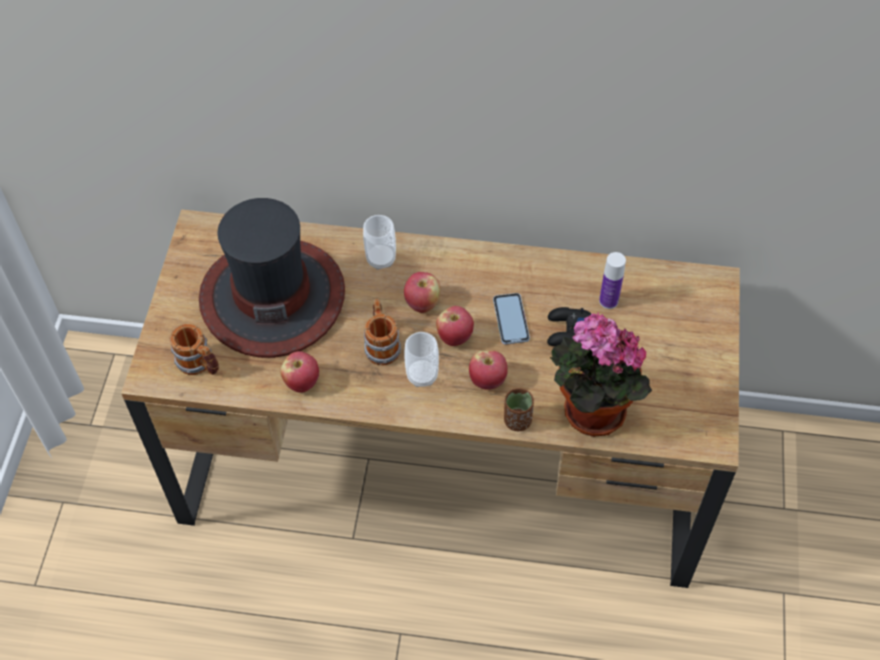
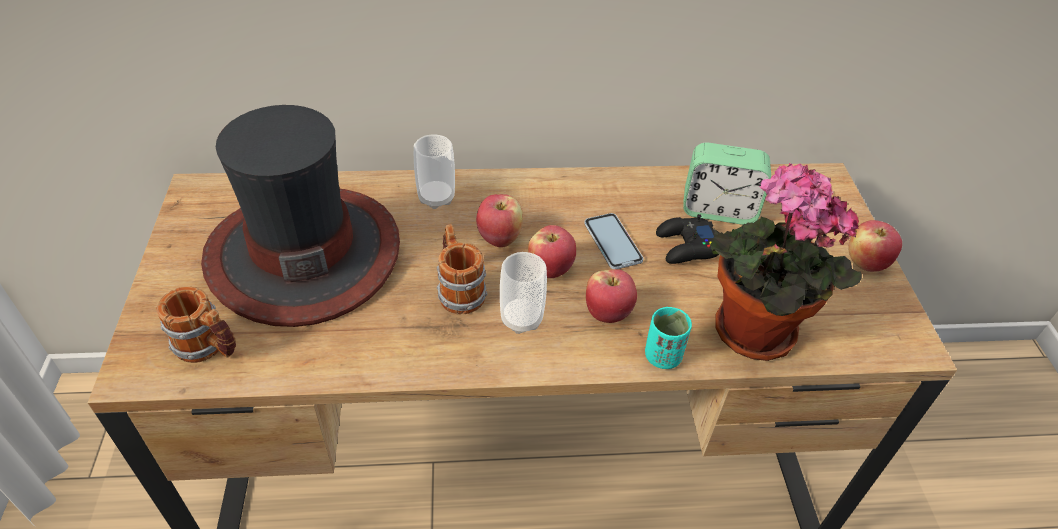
camera: 15 degrees left, 10 degrees down
(302, 382) = (359, 350): apple -> apple (865, 263)
(517, 420) = (662, 356): brown cup -> turquoise cup
(608, 301) = (718, 210): bottle -> alarm clock

